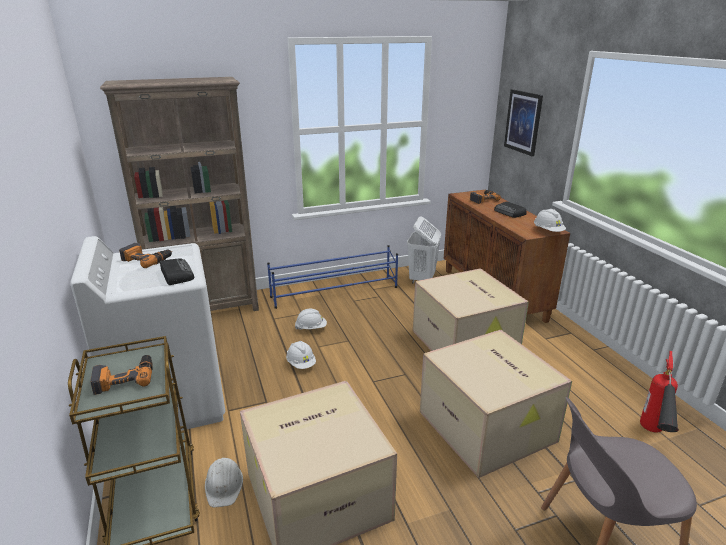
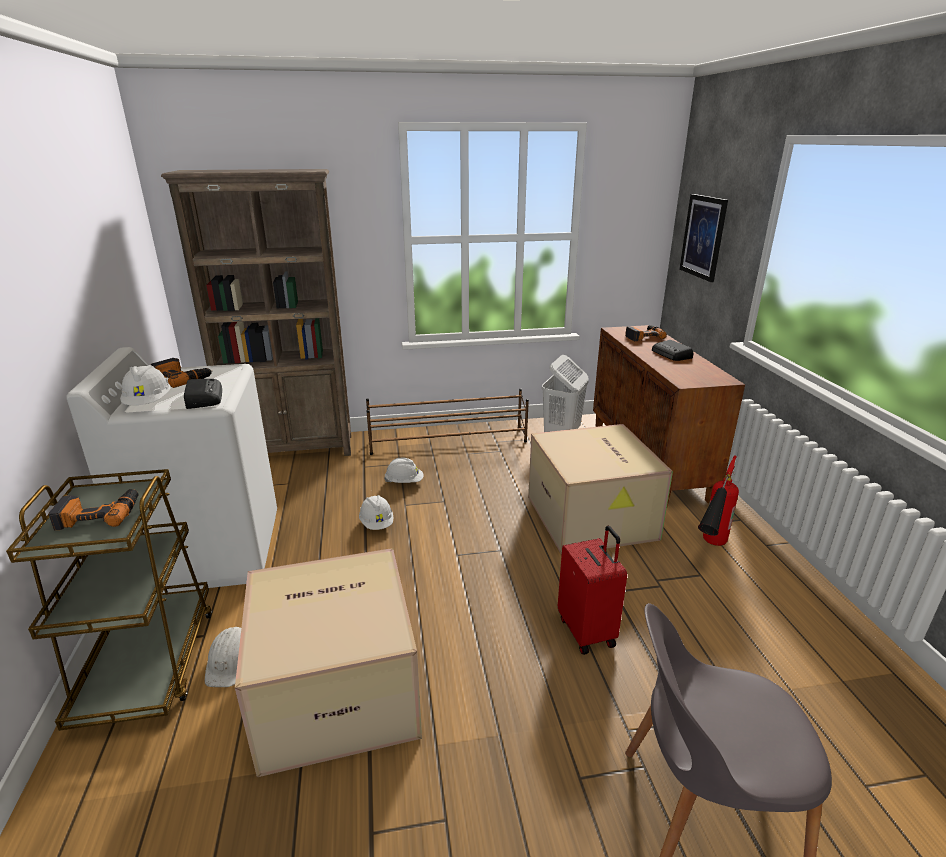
camera: 10 degrees right, 0 degrees up
(335, 292) = (449, 441): blue shoe rack -> brown shoe rack
(488, 427) = (588, 631): cardboard box -> red suitcase
(548, 231) = (714, 380): white hard hat -> white hard hat (149, 403)
(652, 438) = (819, 678): fire extinguisher -> fire extinguisher (709, 550)

